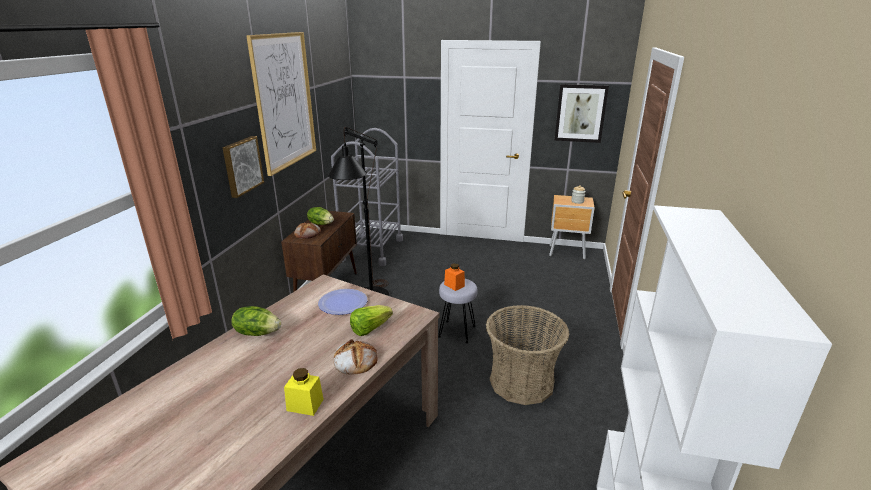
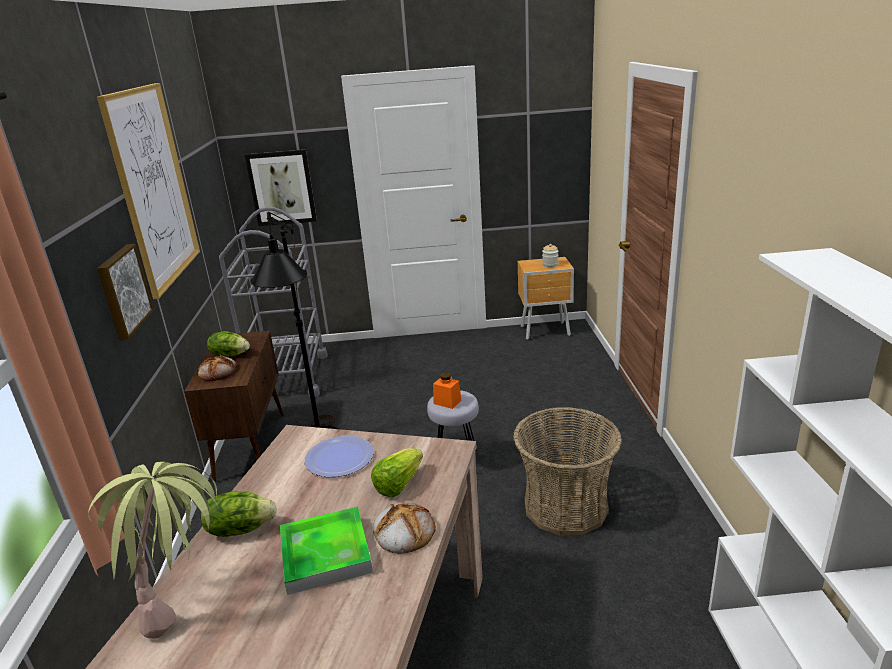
camera: 15 degrees left, 0 degrees up
(202, 367) = (185, 599): none -> potted plant
(298, 361) = (325, 554): none -> tray
(305, 405) = (372, 611): yellow jar -> none
(580, 113) = (536, 152): picture -> picture (282, 188)

